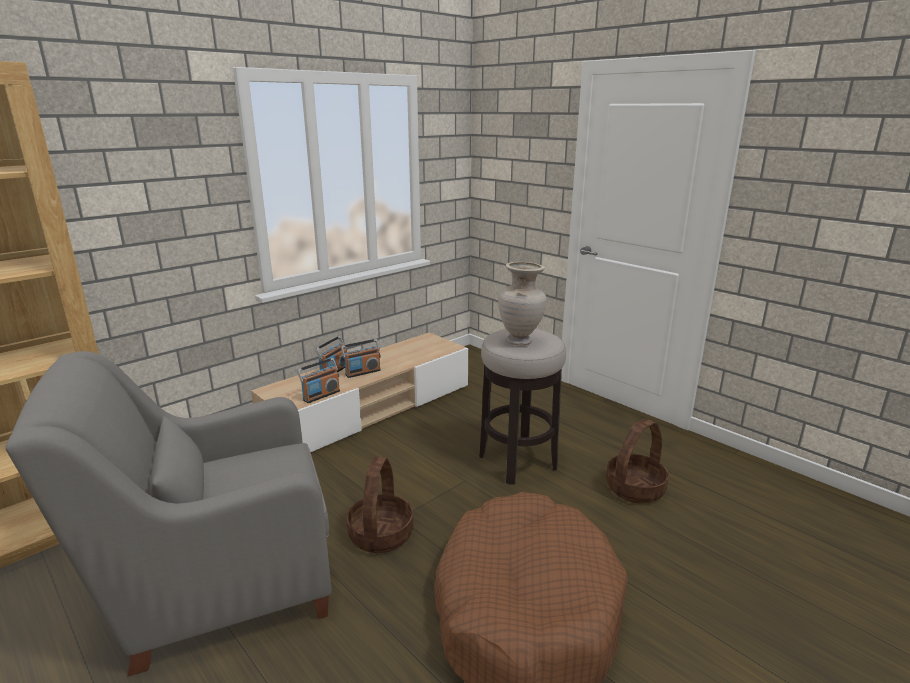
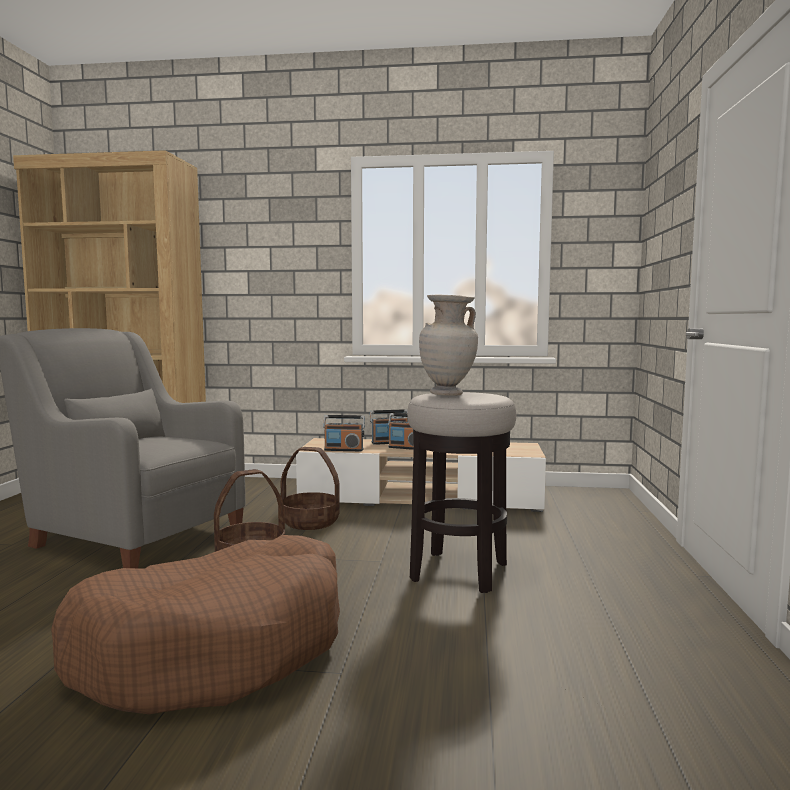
camera: 50 degrees right, 15 degrees down
(635, 488) = (537, 647): basket -> basket (310, 522)

